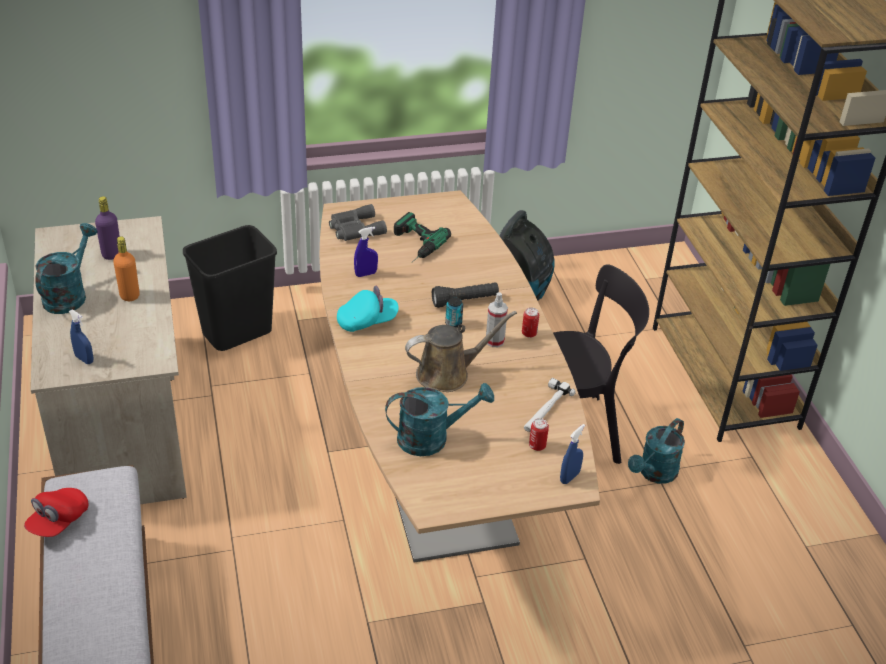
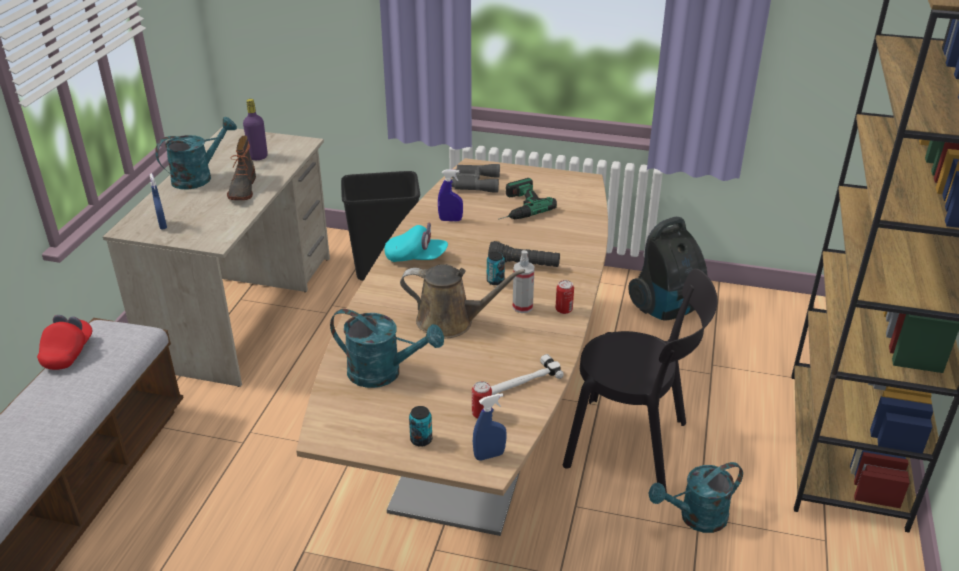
camera: 30 degrees right, 5 degrees down
(58, 521) = (68, 352): red cap -> red cap turned 135 degrees clockwise
(129, 295) = (242, 189): orange bottle -> boot
(509, 483) = (421, 440): none -> can

